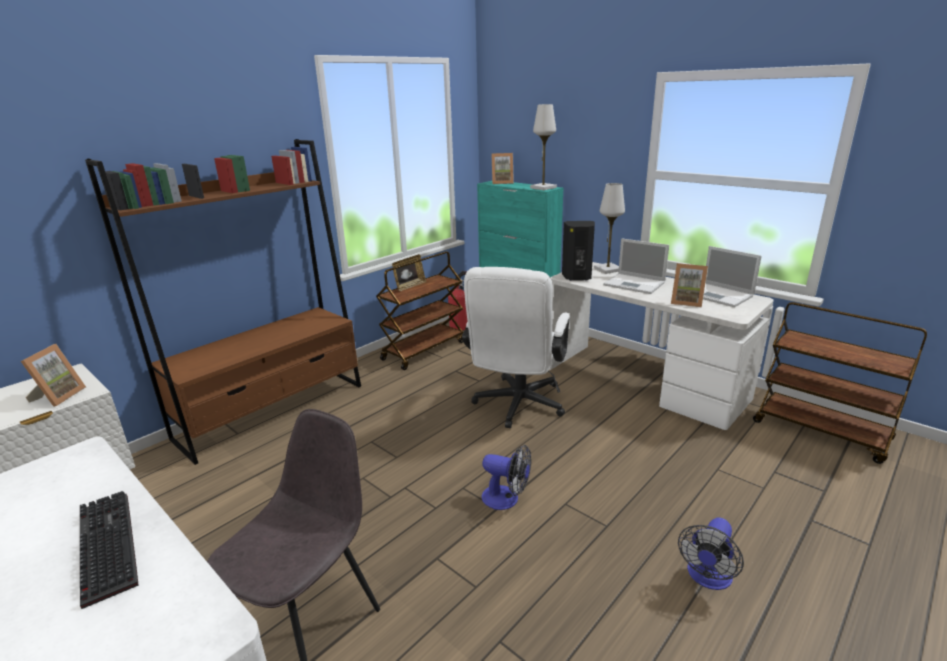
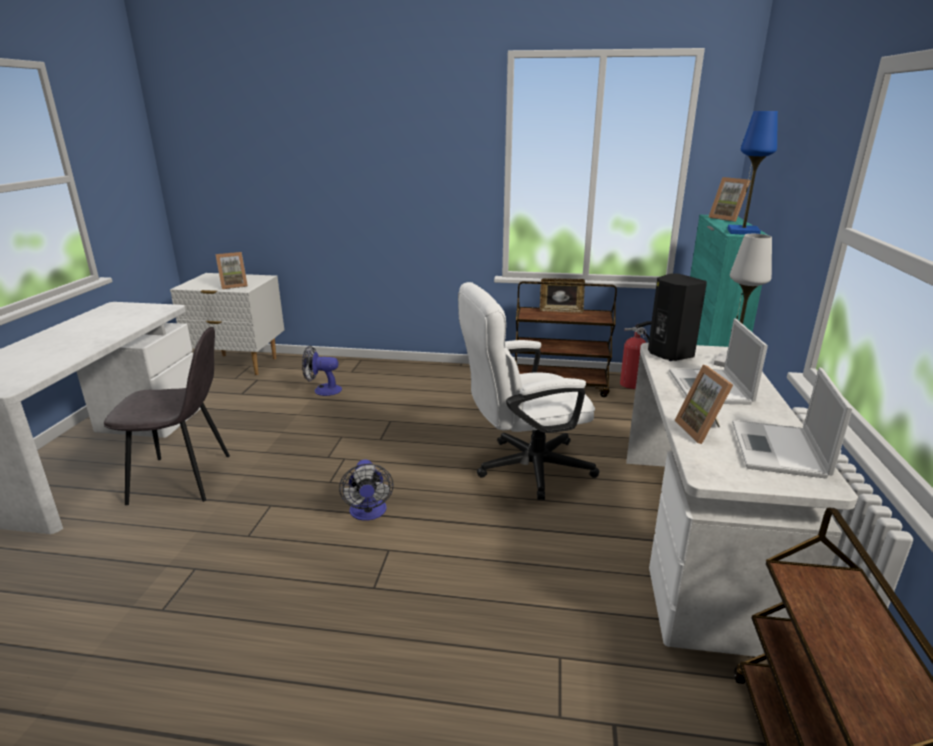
camera: 55 degrees right, 0 degrees up
(104, 546) = (78, 342): keyboard -> none
(273, 411) = (390, 370): brown bookcase -> none
(543, 188) = (743, 232): white table lamp -> blue table lamp
(707, 577) = (337, 688): fan -> fan (323, 390)

